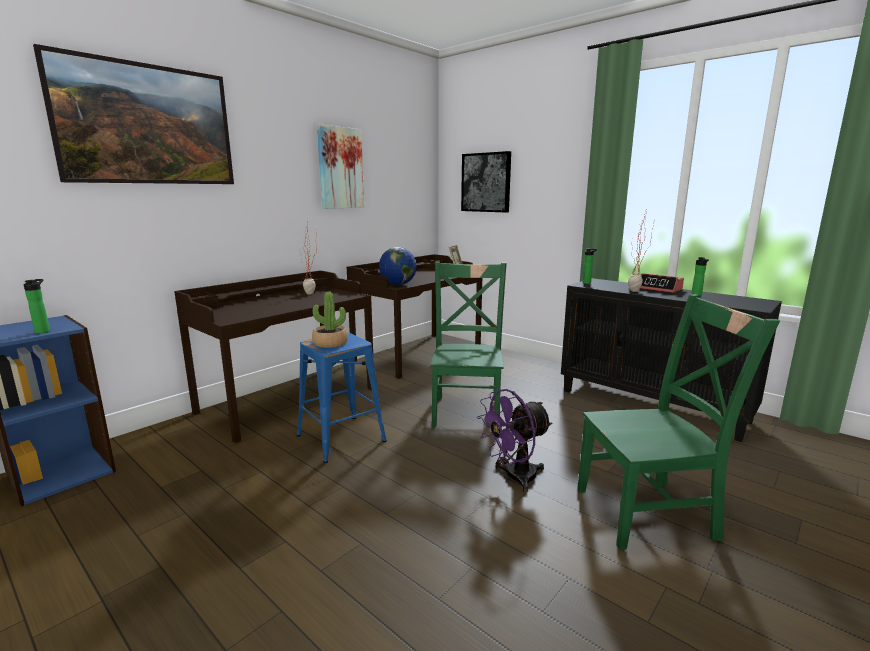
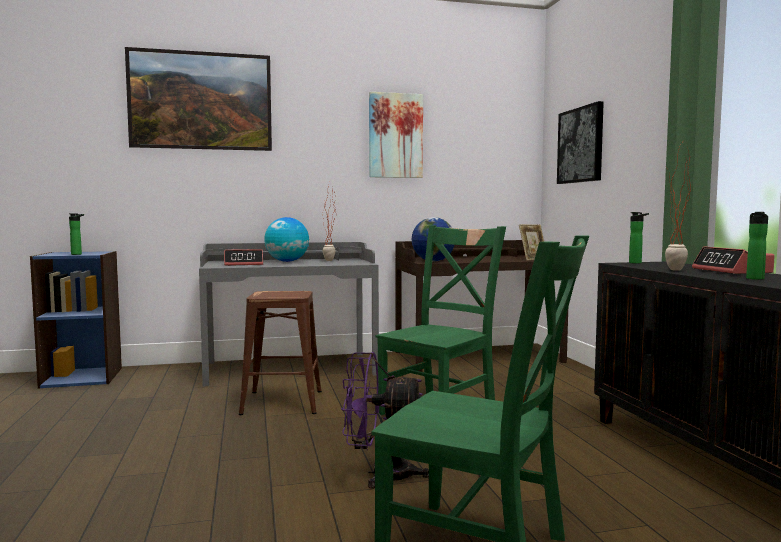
camera: 35 degrees right, 10 degrees down
(247, 311) = (244, 264): none -> alarm clock
(274, 300) = (287, 261): none -> globe
(288, 400) = (290, 368): brown desk -> grey desk
(330, 343) = (274, 294): potted plant -> none
(341, 438) = (282, 402): blue stool -> brown stool

